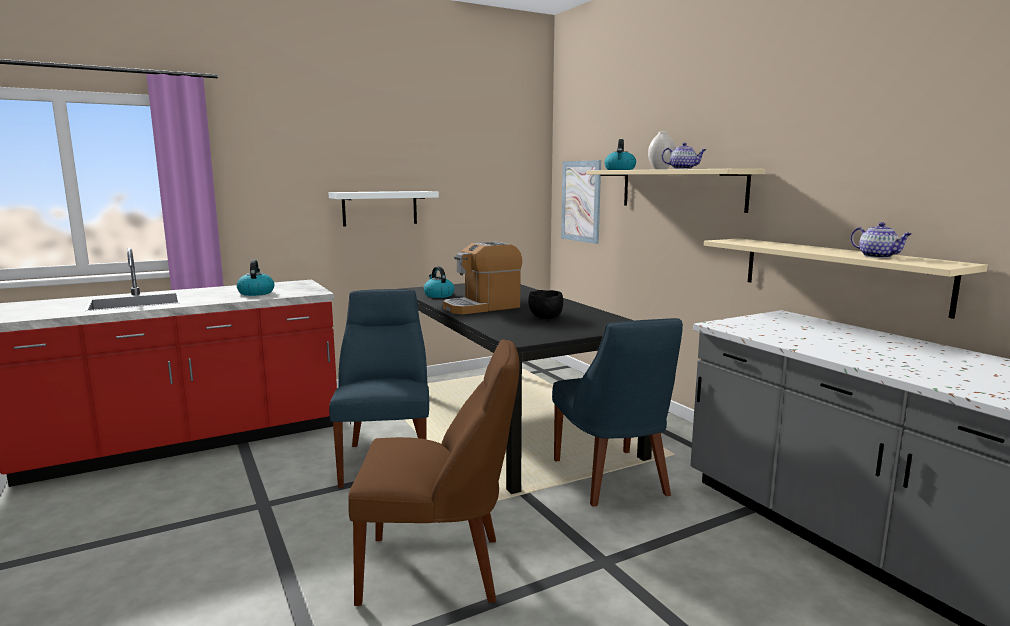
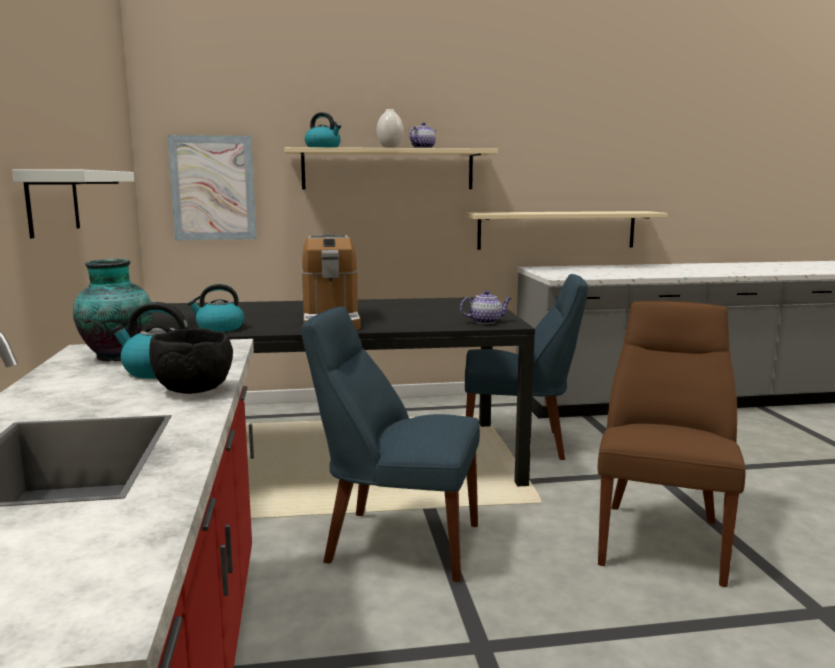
camera: 70 degrees left, 0 degrees up
(284, 286) = (116, 357): none -> vase
(545, 317) = (415, 311): black bowl -> black bowl (191, 390)
(878, 256) = (607, 212): teapot -> teapot (486, 321)

